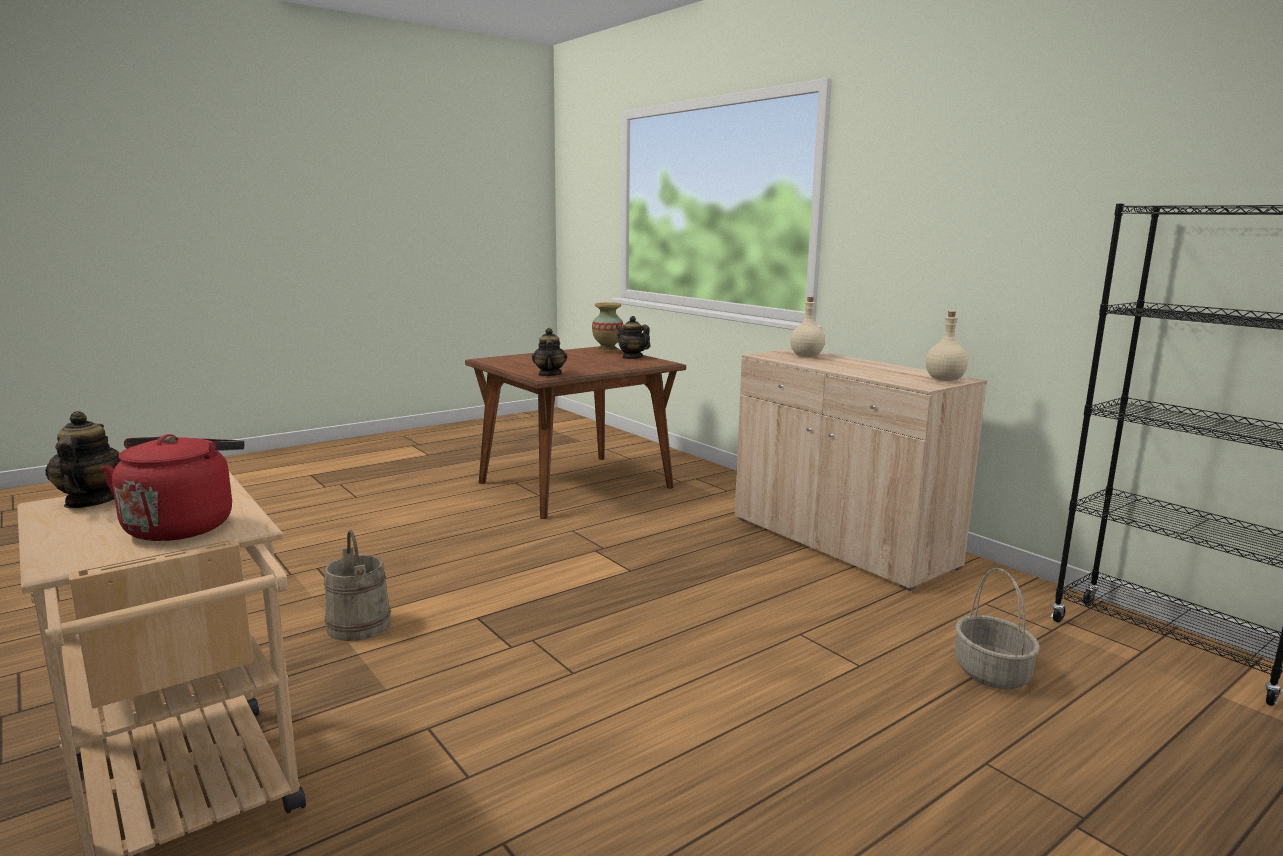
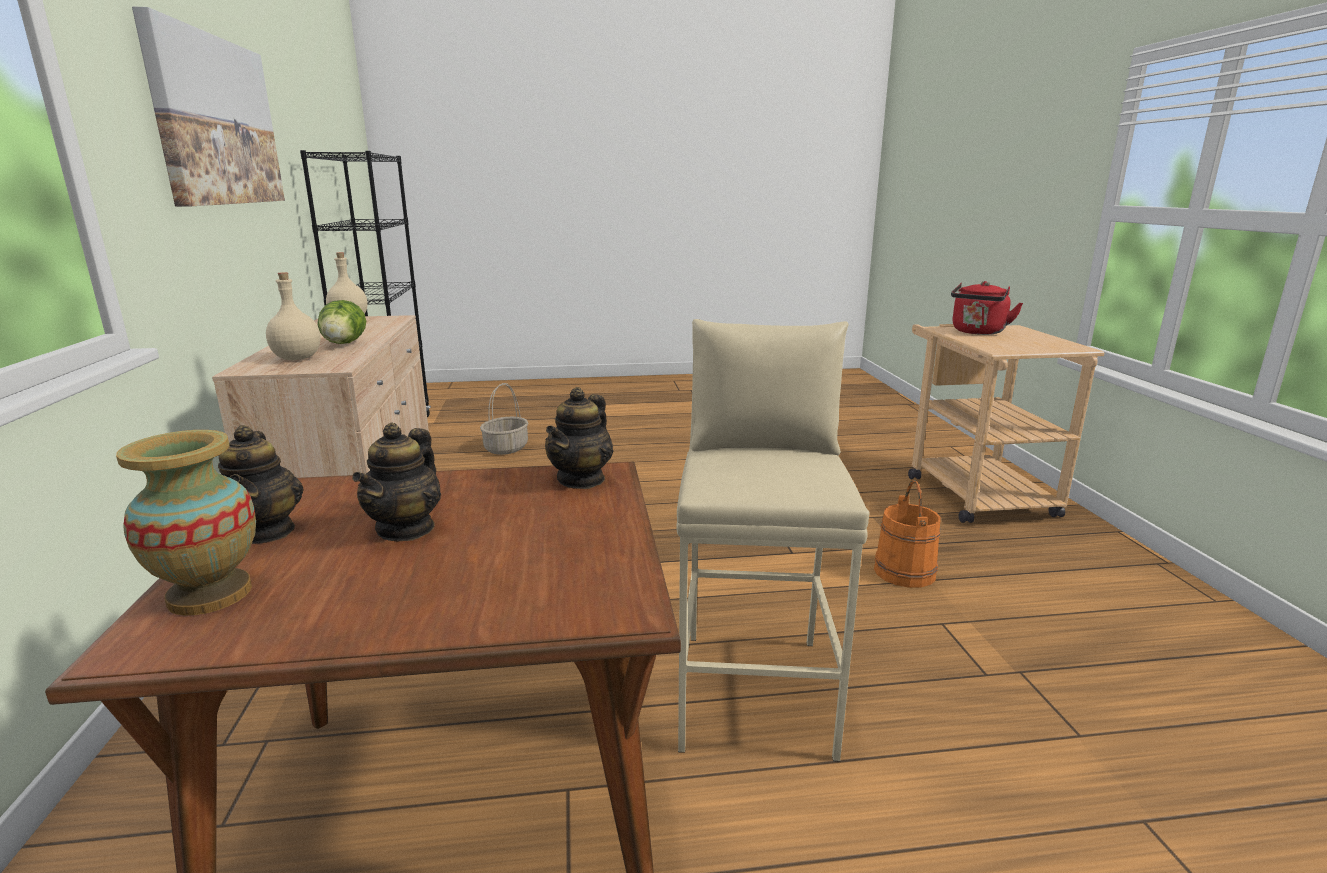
camera: 150 degrees left, 5 degrees up
(91, 501) = (1054, 346): teapot -> teapot (406, 528)
(358, 625) = (905, 571): beige bucket -> orange bucket
(470, 533) = (755, 691): none -> beige stool
(828, 364) = (343, 344): none -> lettuce
(981, 189) = (216, 121): none -> picture

